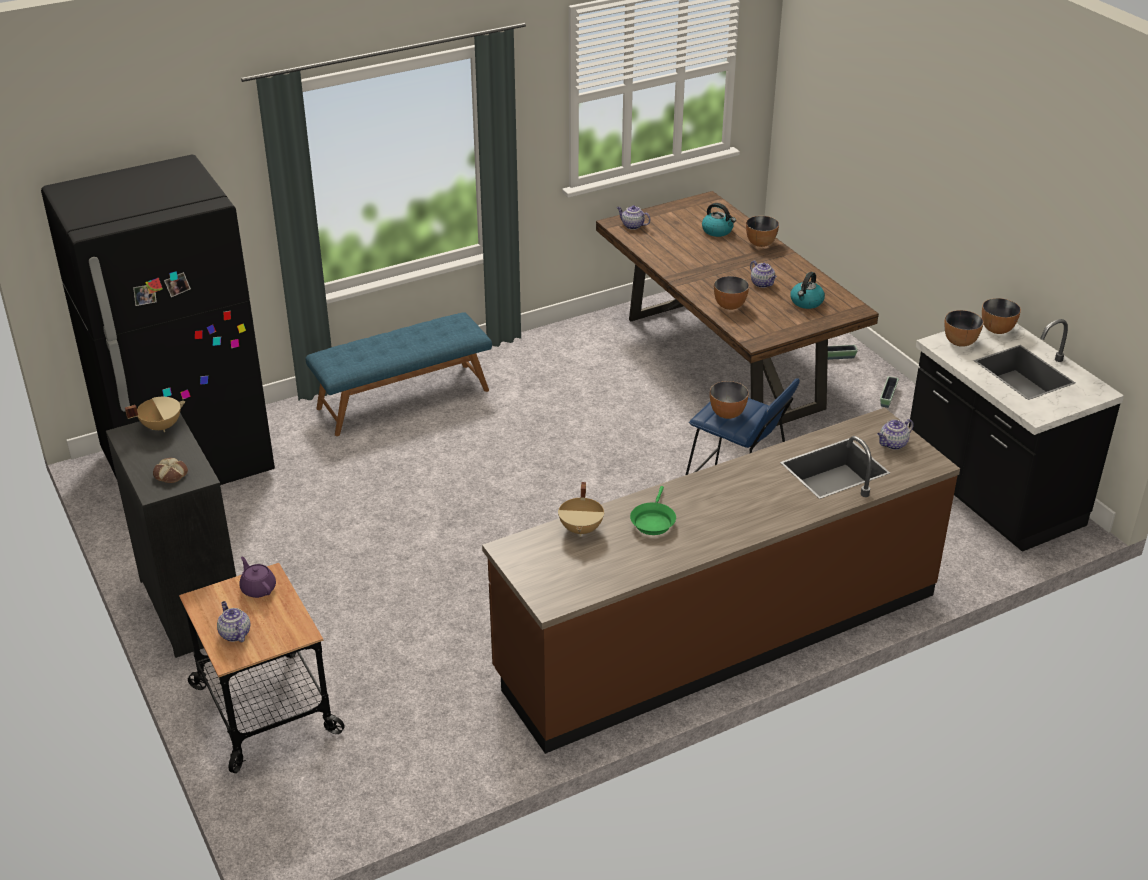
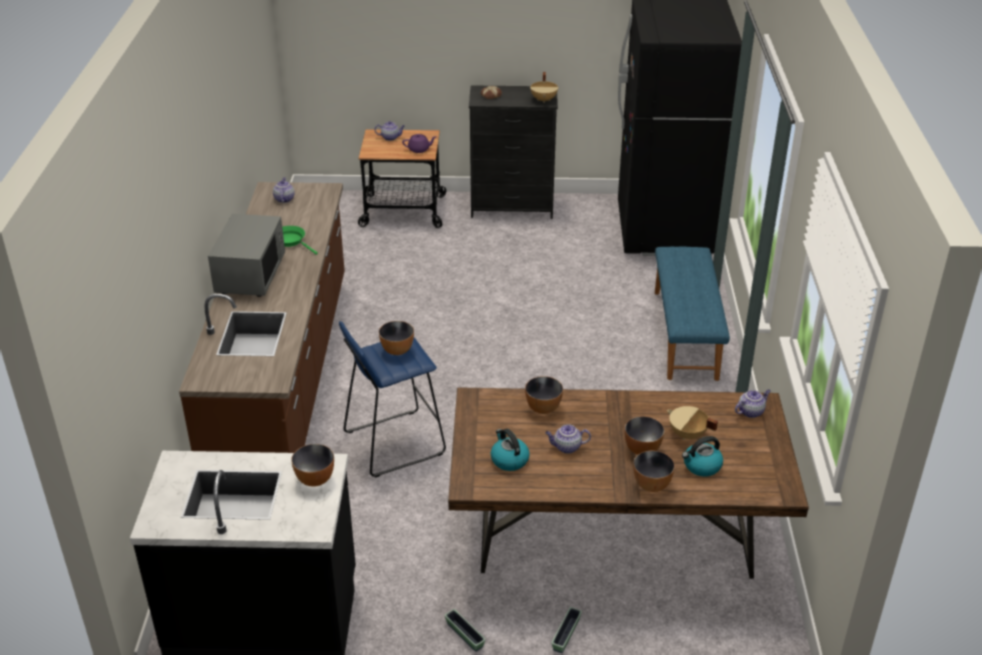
camera: 120 degrees right, 0 degrees up
(582, 529) = (315, 216): beige cooking pot -> beige cooking pot (687, 435)
(746, 518) = (250, 275): none -> grey microwave
(893, 444) = (242, 372): teapot -> teapot (284, 199)
(997, 330) = (307, 518): bowl -> bowl (642, 450)

